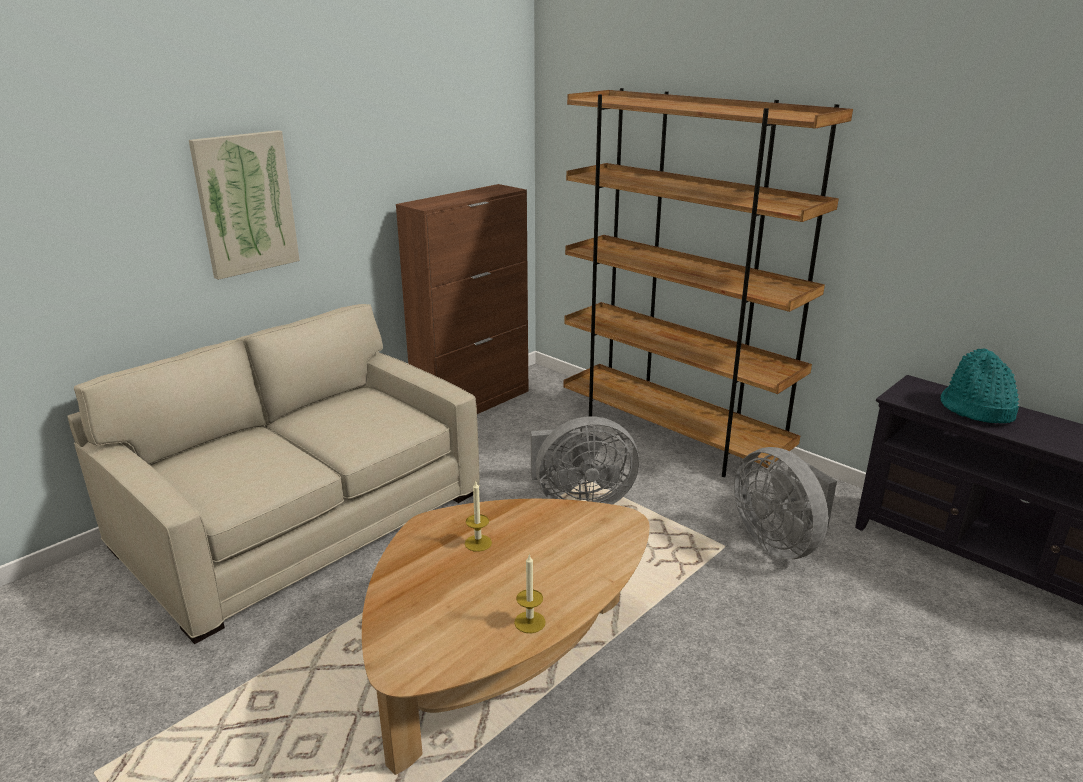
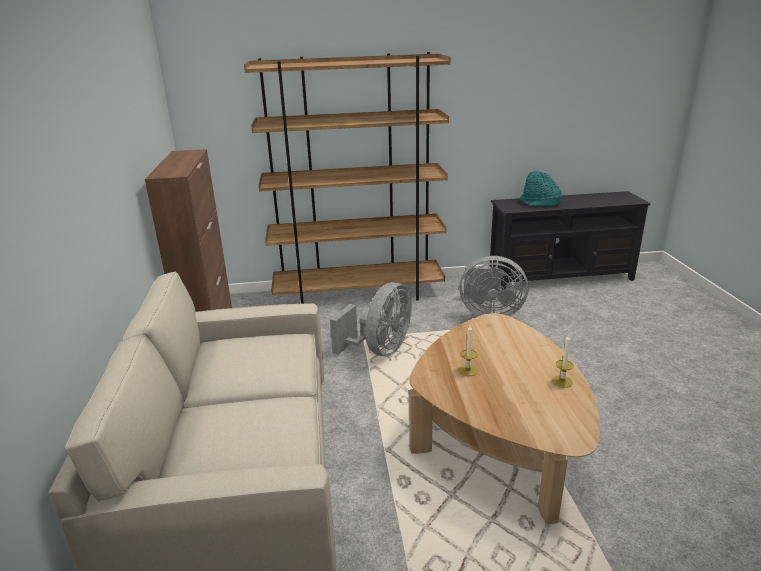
camera: 50 degrees left, 0 degrees up
(245, 204) = (82, 200): picture -> none

